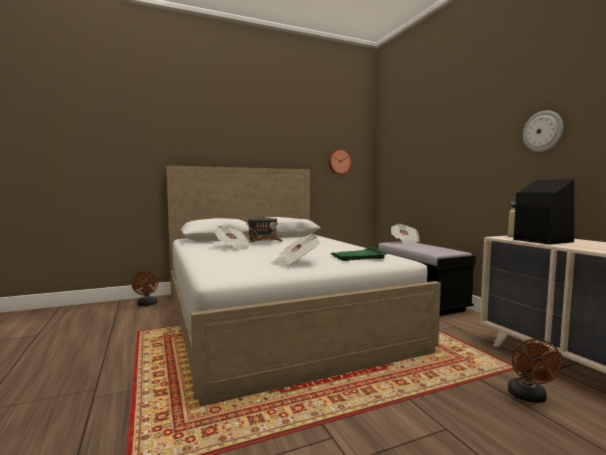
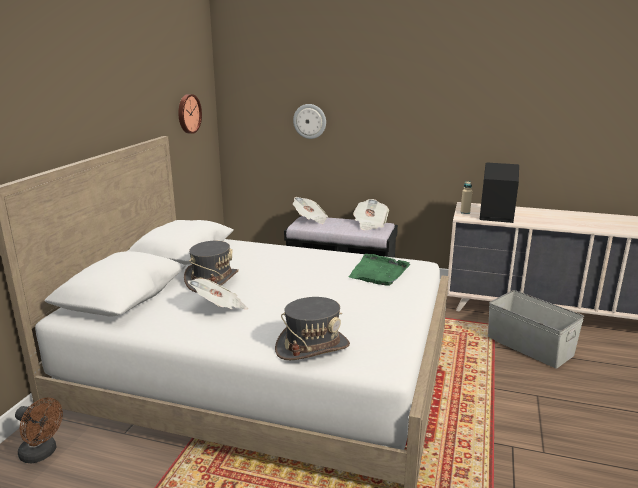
camera: 50 degrees left, 15 degrees up
(216, 264) = (312, 347): none -> grey hat
(295, 263) = (369, 308): newspaper -> newspaper (370, 224)
(529, 398) = (529, 346): brown fan -> grey storage box
(543, 131) = (468, 106): wall clock -> wall clock (310, 121)

